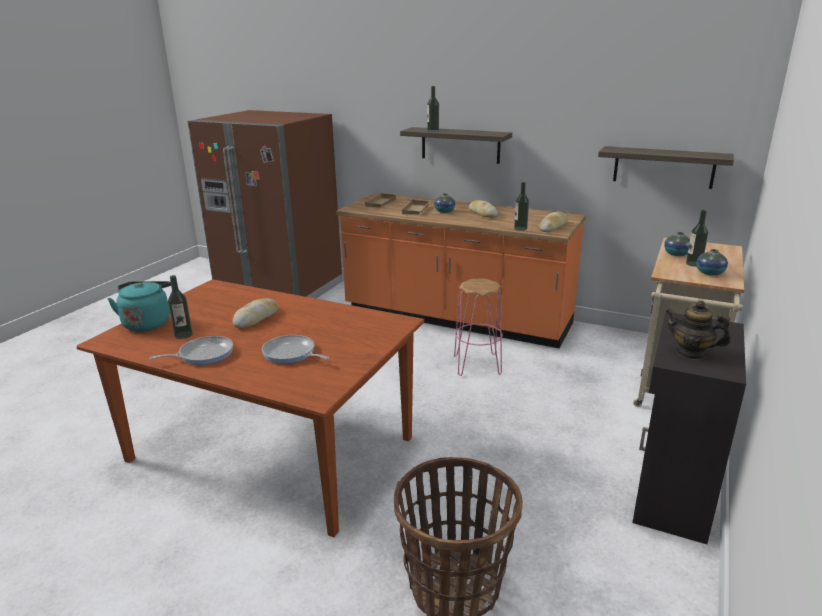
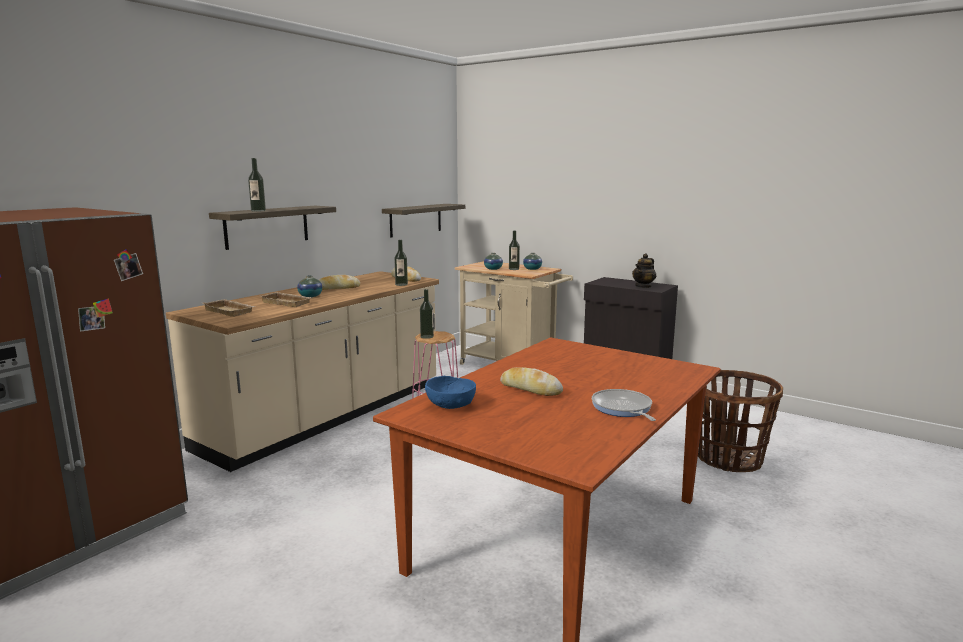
camera: 80 degrees left, 10 degrees down
(147, 323) = (525, 443): turquoise kettle -> none
(183, 335) = (569, 420): bottle -> bottle (427, 336)
(225, 296) = (451, 405): none -> blue bowl
(291, 354) = (620, 376): frying pan -> none
(456, 318) = (327, 416): orange counter -> beige counter

